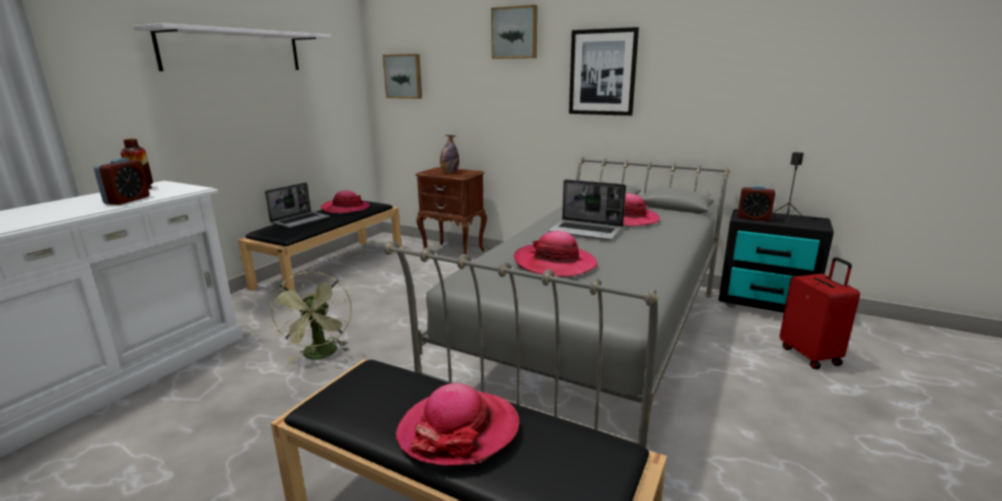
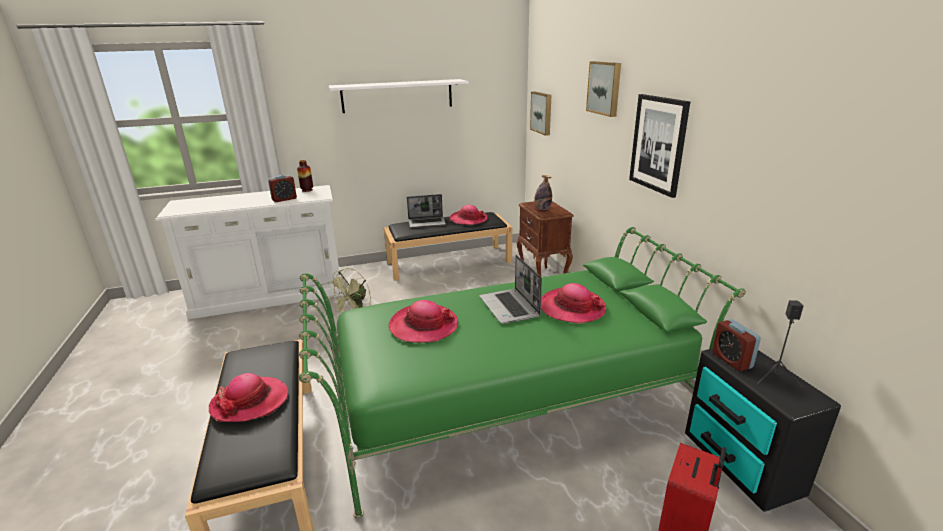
camera: 45 degrees right, 5 degrees up
(592, 344) = (509, 406): grey bed -> green bed

